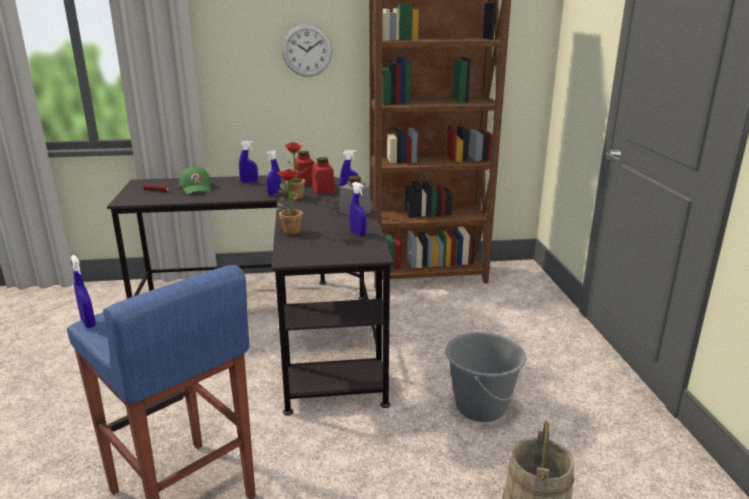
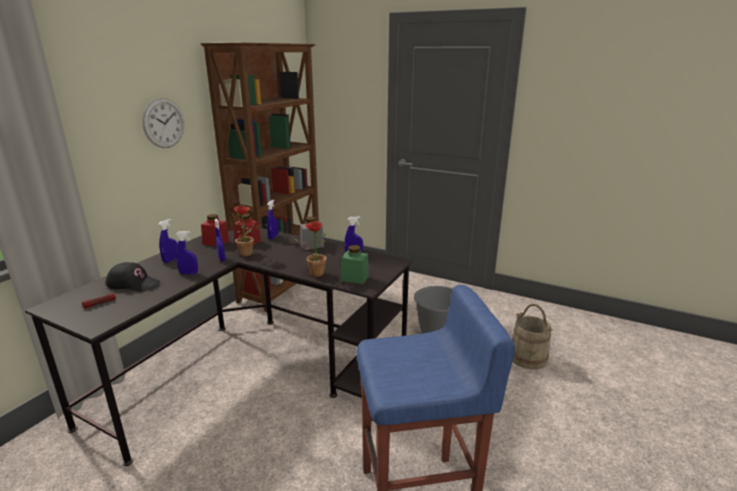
camera: 55 degrees left, 0 degrees up
(88, 323) = (390, 395): blue spray bottle -> blue spray bottle (189, 273)
(196, 187) = (133, 283): green cap -> black cap
(303, 248) = (354, 278): none -> green jar

